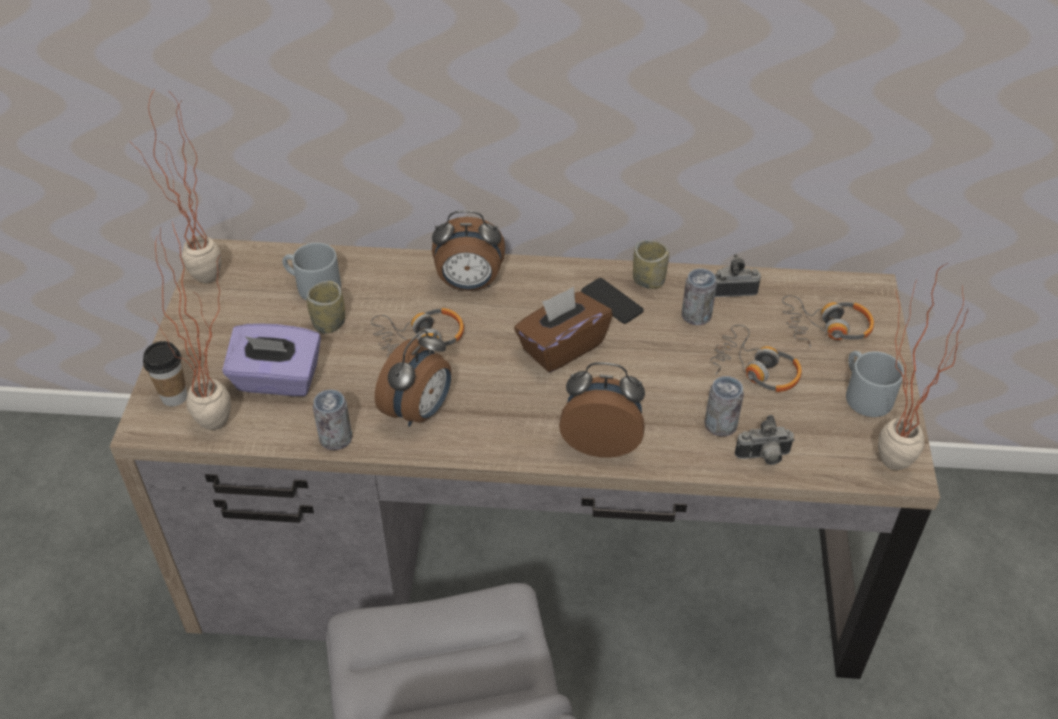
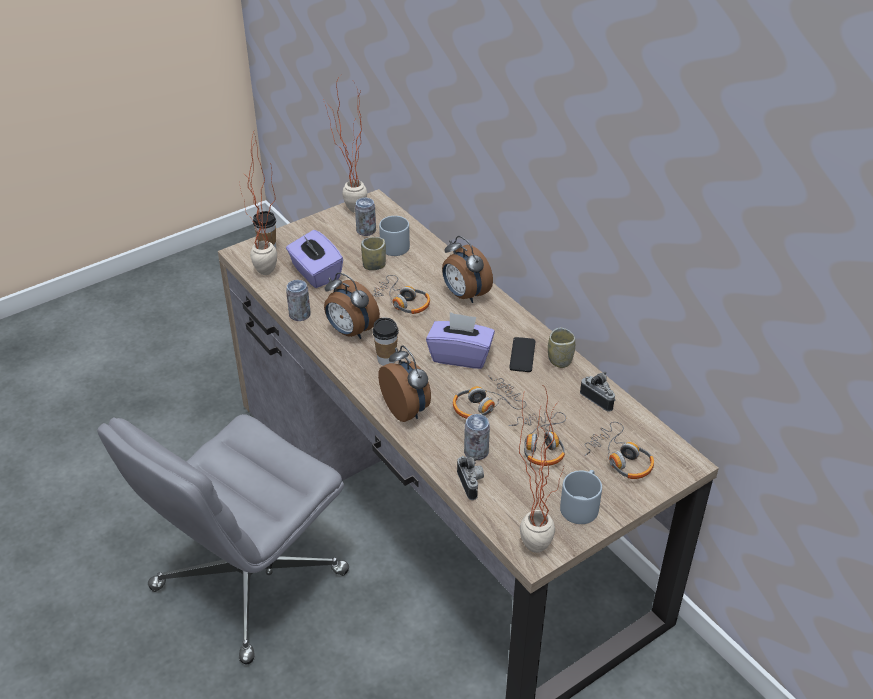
camera: 50 degrees right, 5 degrees down
(419, 411) = (350, 332): alarm clock -> alarm clock turned 45 degrees clockwise
(502, 409) = (386, 360): none -> cup
(561, 347) = (460, 356): brown tissue box -> purple tissue box
(659, 375) = (485, 406): none -> headphones
(696, 316) = (555, 395): can -> can (366, 231)
(763, 457) = (471, 484): camera -> camera turned 150 degrees counterclockwise

